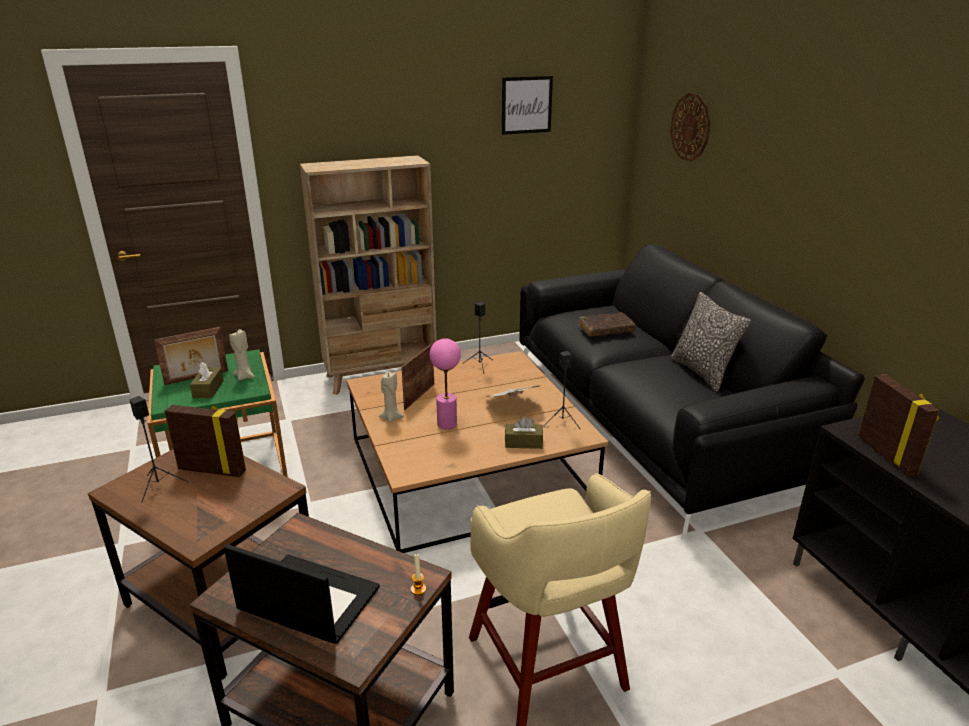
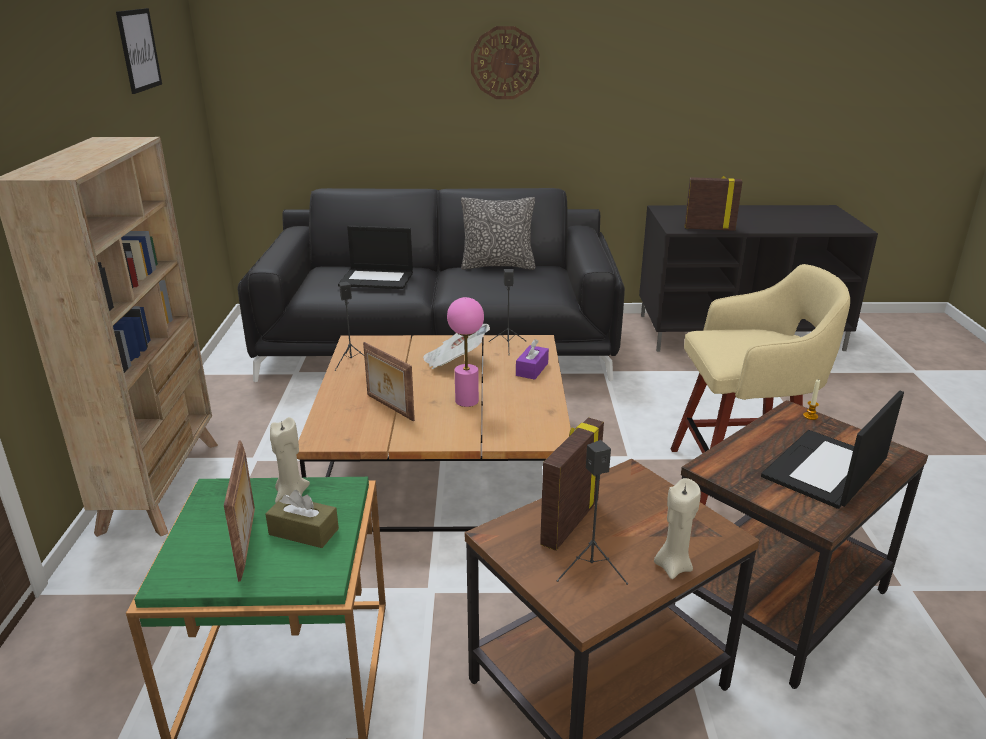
camera: 70 degrees left, 0 degrees up
(391, 417) = (426, 431): beige candle -> beige candle (673, 566)
(523, 442) = (532, 369): brown tissue box -> purple tissue box
(606, 330) = (377, 279): brown book -> laptop
(690, 127) = (314, 53): wall clock -> wall clock (505, 63)

